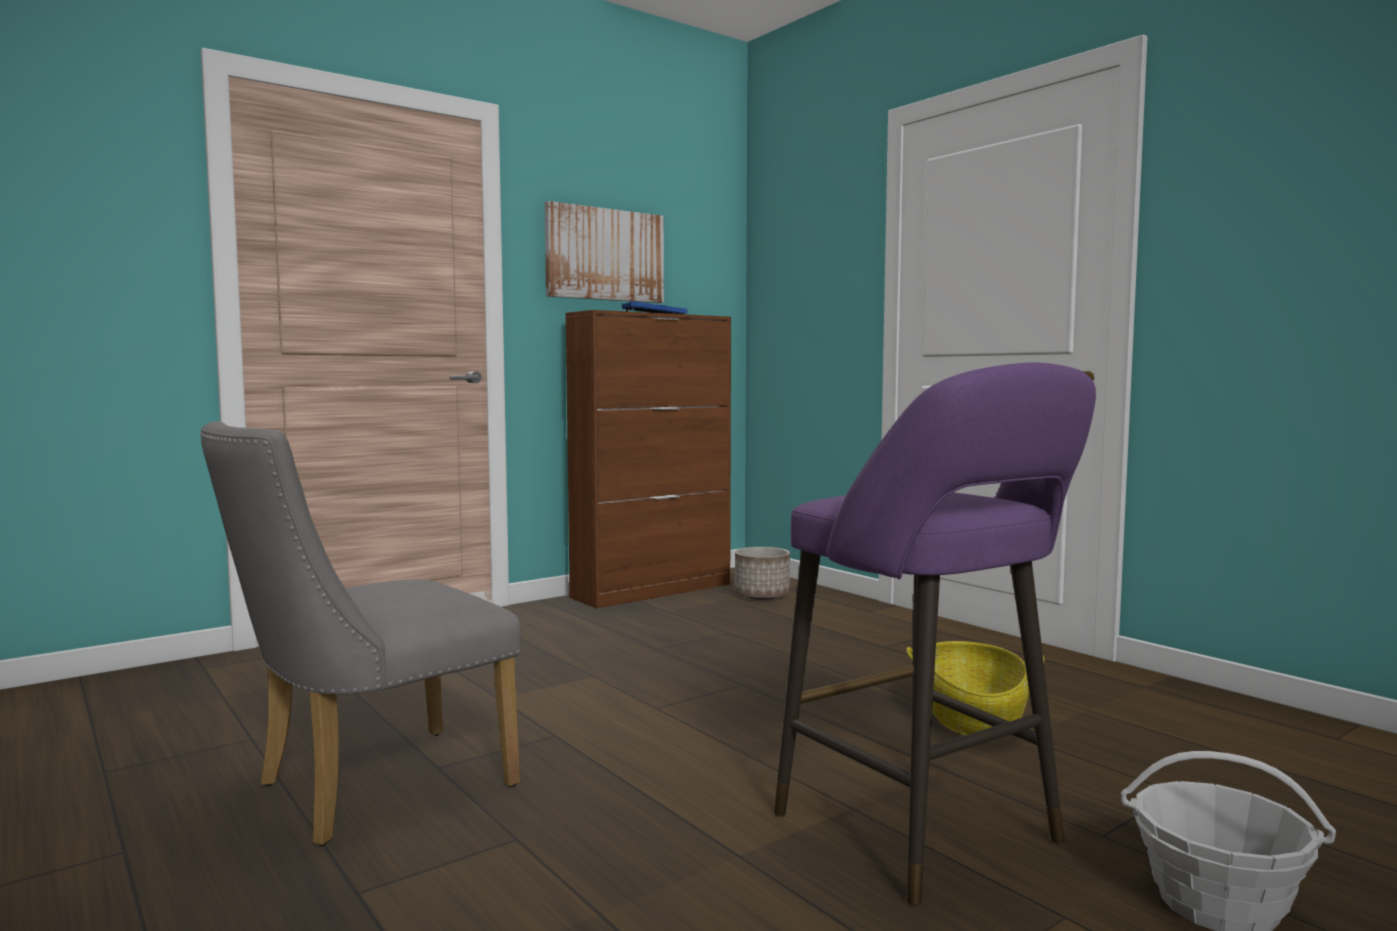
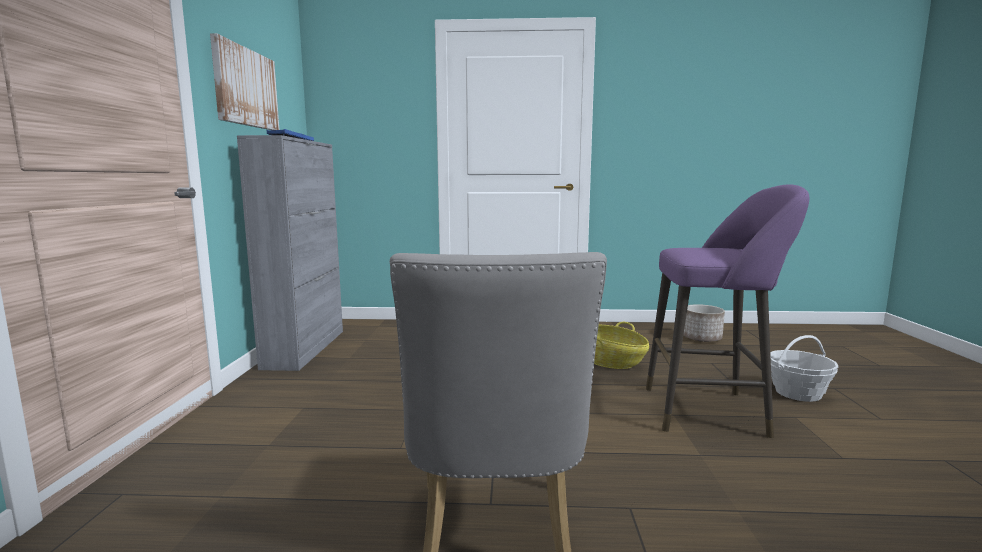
camera: 50 degrees left, 5 degrees up
(653, 591) = (305, 348): brown cabinet -> grey cabinet
(762, 595) = (379, 333): planter -> planter (701, 338)

